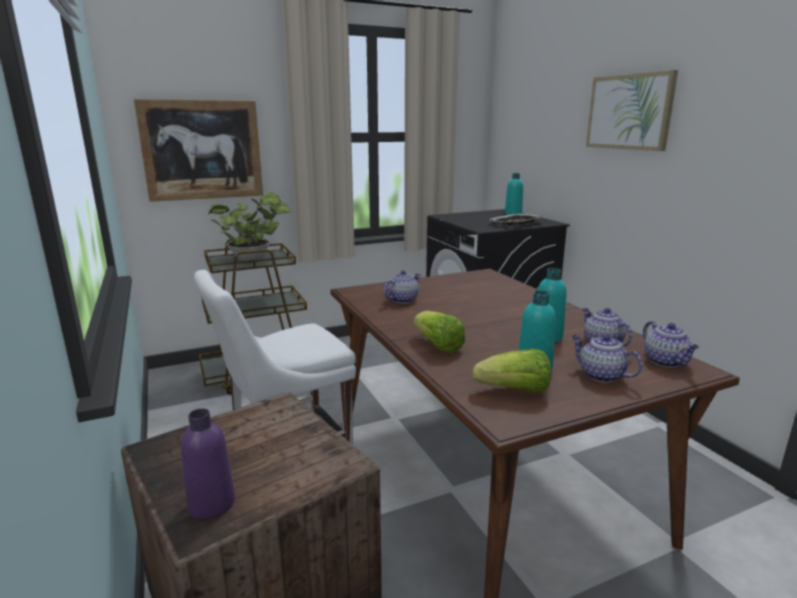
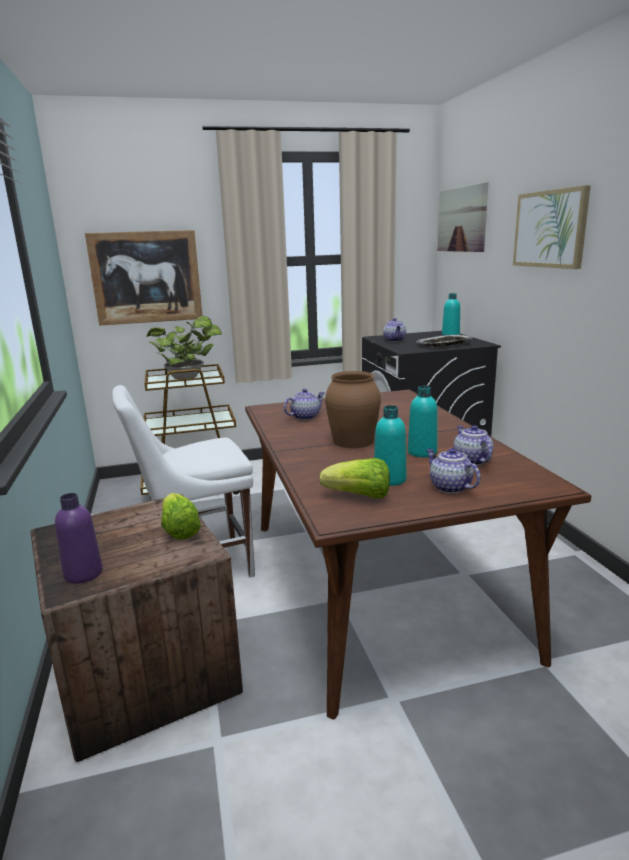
camera: 10 degrees right, 0 degrees up
(437, 346) = (313, 457): lettuce -> lettuce (179, 530)
(468, 326) = (352, 441): none -> brown vase
(523, 101) = (461, 219): none -> picture
(666, 362) = (524, 478): teapot -> teapot (394, 340)

